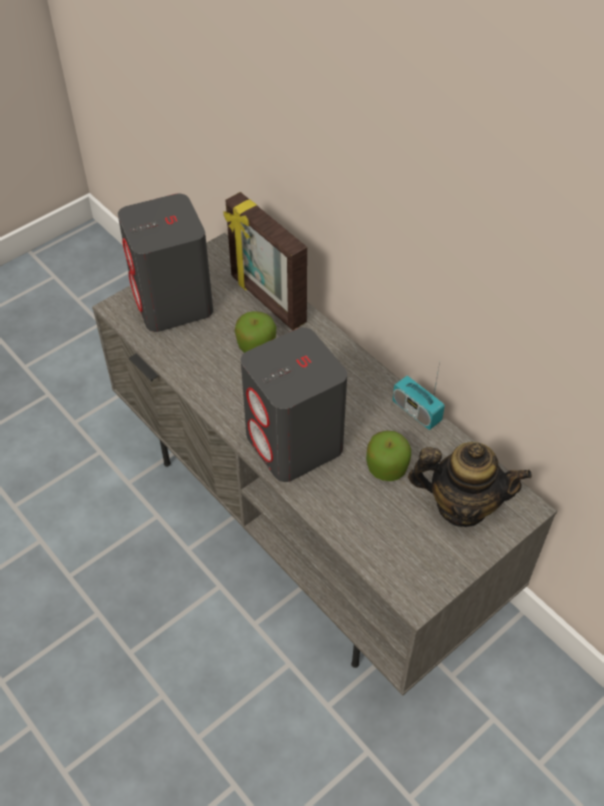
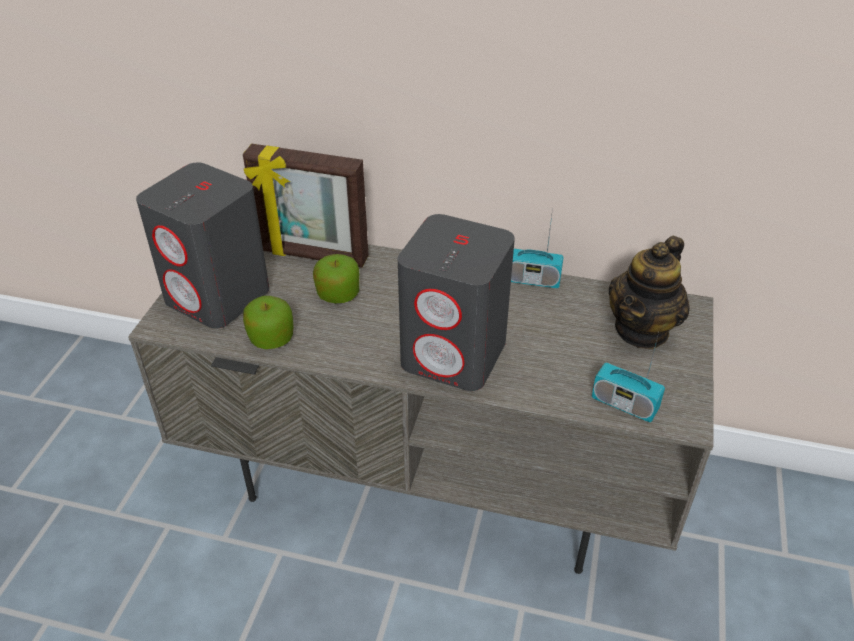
camera: 35 degrees left, 10 degrees down
(382, 557) = (624, 404): none -> radio
(387, 467) = (553, 332): apple -> apple (271, 338)
(461, 505) = (642, 330): teapot -> teapot turned 150 degrees clockwise

